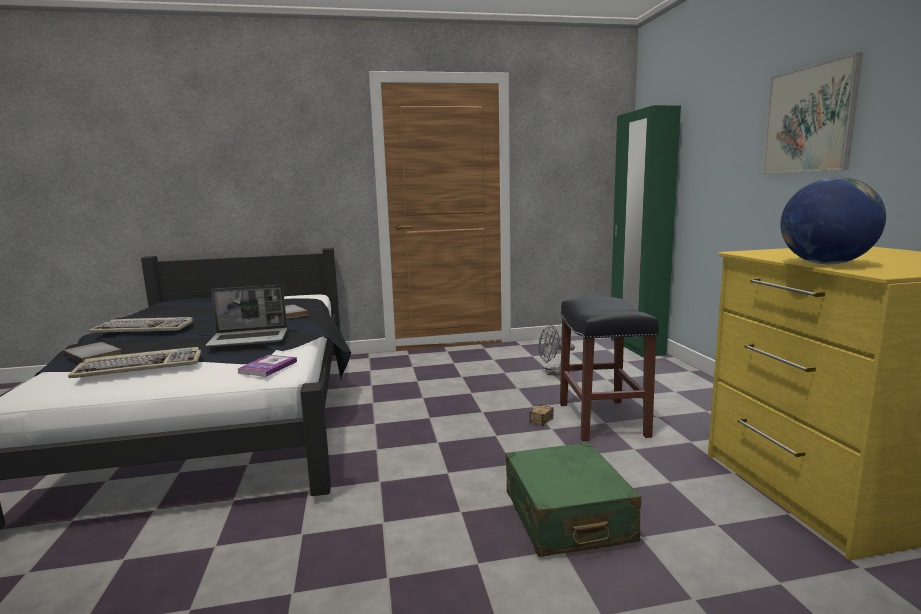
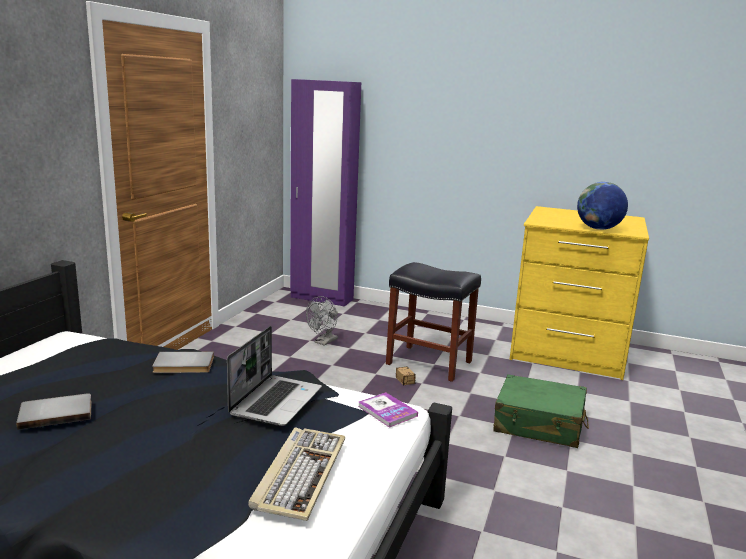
camera: 60 degrees left, 5 degrees up
(95, 355) = (184, 505): grey book -> grey book (56, 413)
(145, 329) = (94, 457): keyboard -> none
(636, 347) = (321, 298): green wardrobe -> purple wardrobe
(809, 120) = (496, 121): picture -> none

